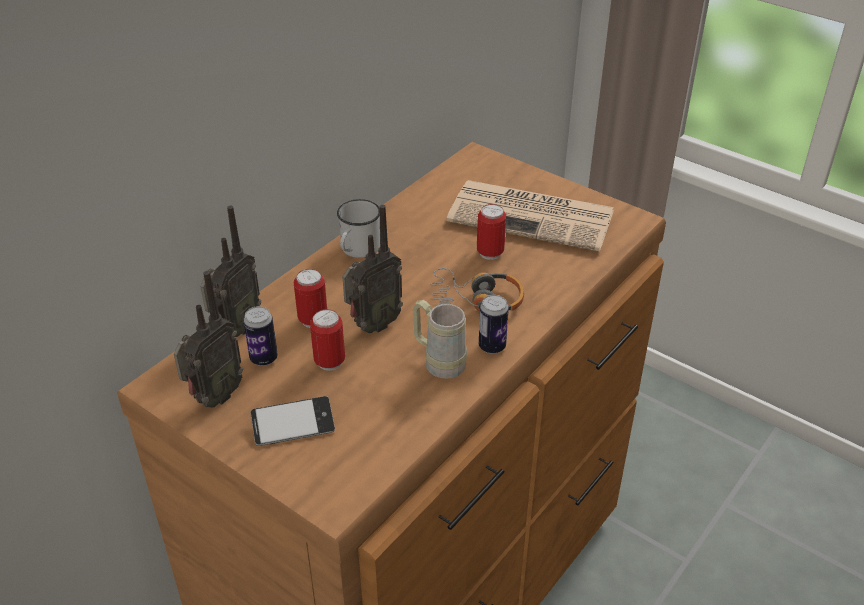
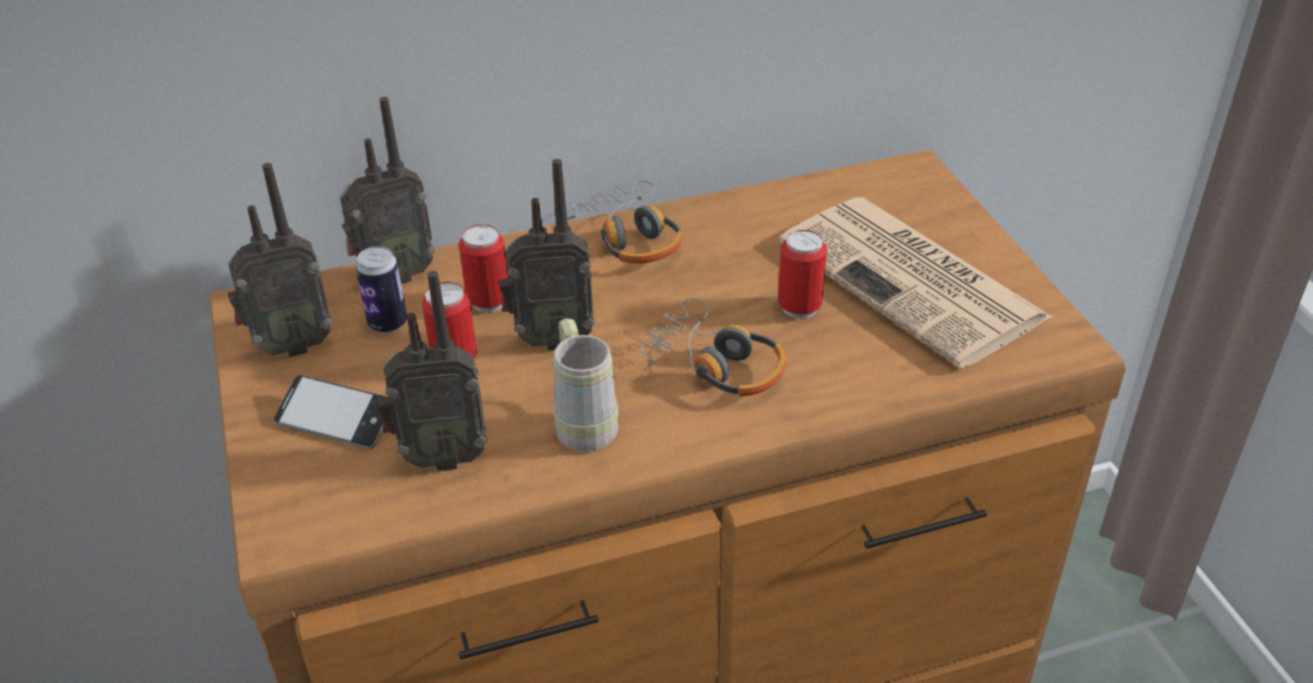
camera: 35 degrees right, 0 degrees up
(357, 250) = (629, 236): white mug -> headphones
(379, 416) = (441, 456): none -> radio
(492, 346) = (672, 434): can -> none

